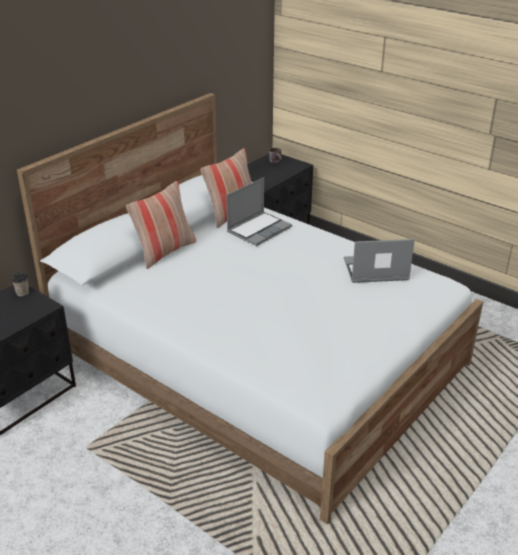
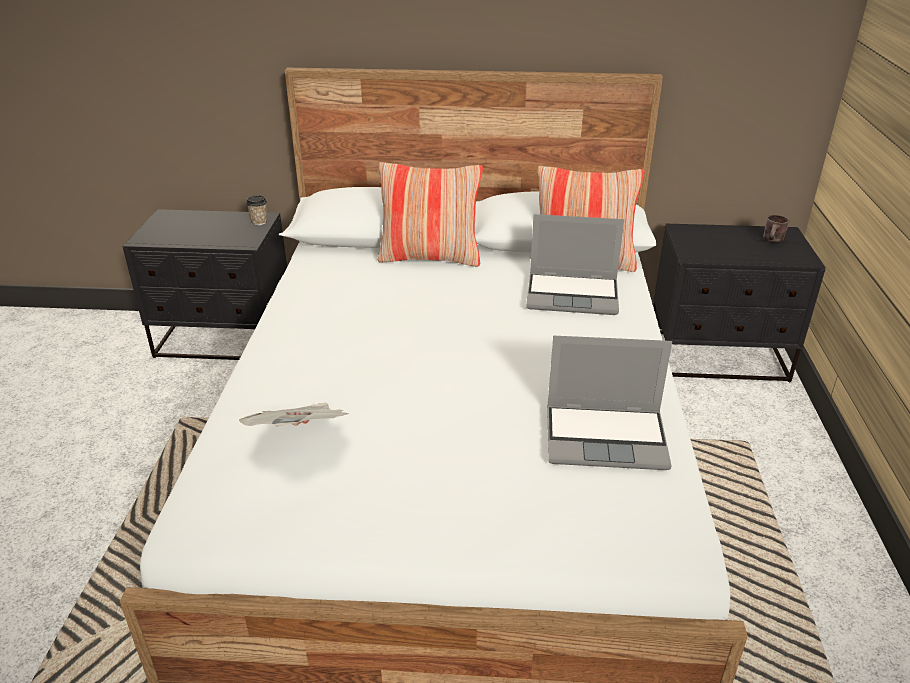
camera: 55 degrees right, 0 degrees up
(298, 346) = (300, 436): none -> newspaper
(375, 271) = (607, 437): laptop -> laptop turned 135 degrees clockwise

